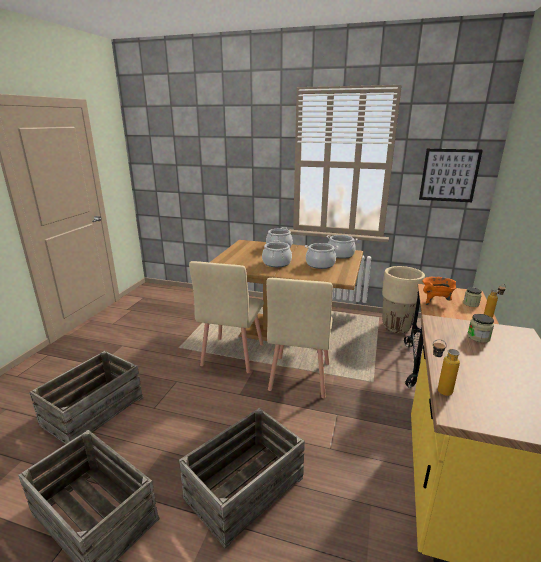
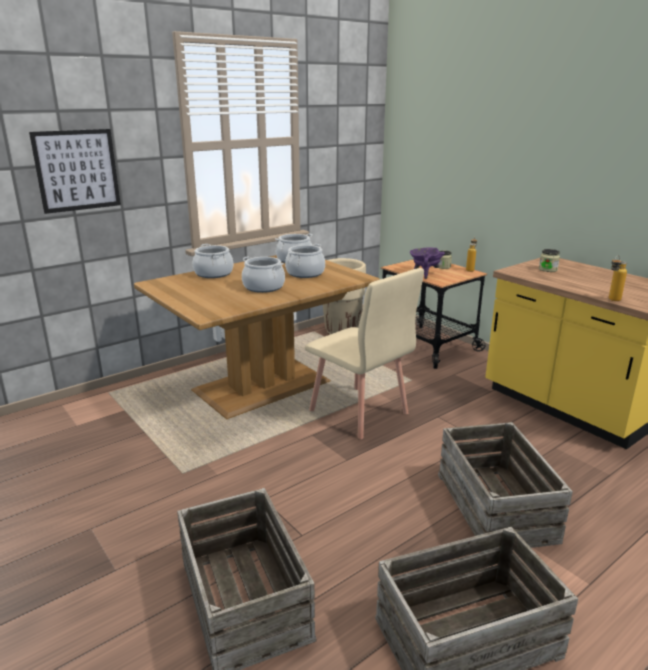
camera: 55 degrees left, 0 degrees up
(232, 355) = (261, 438): beige chair -> none
(436, 302) = (425, 274): orange cooking pot -> purple cooking pot
(449, 175) = (349, 145): picture -> picture (77, 170)

